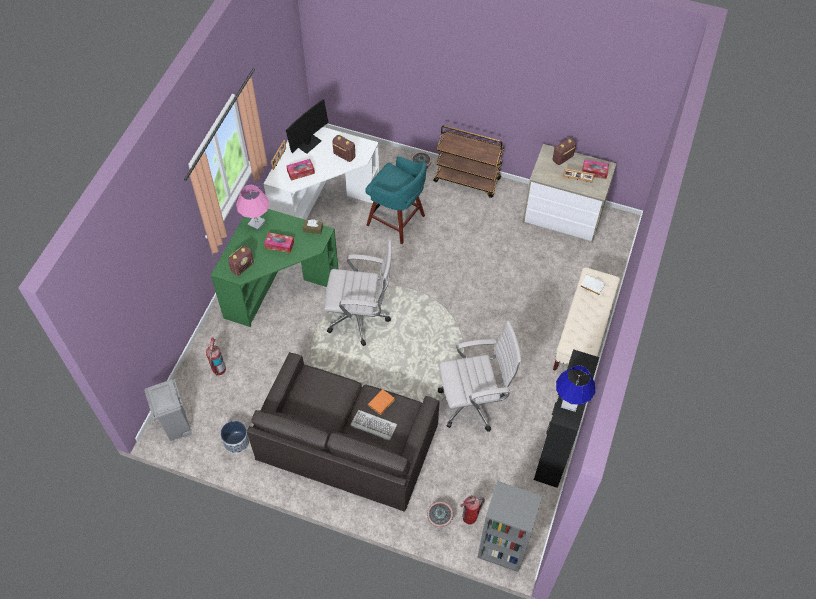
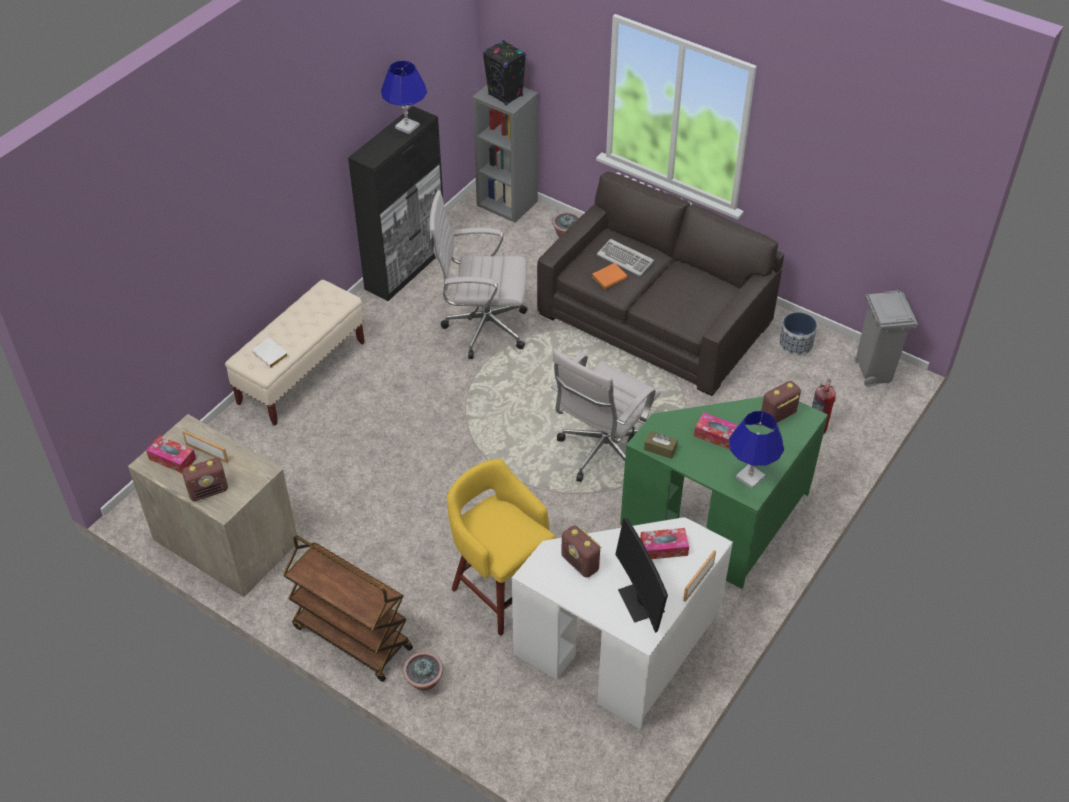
camera: 165 degrees left, 10 degrees down
(256, 223) = (750, 476): pink table lamp -> blue table lamp
(308, 143) = (641, 602): monitor -> monitor turned 75 degrees counterclockwise
(361, 318) = (602, 453): white office chair -> white office chair turned 75 degrees counterclockwise
(397, 221) = (501, 589): turquoise stool -> yellow stool
(470, 517) = (532, 231): fire extinguisher -> none
(513, 504) = (505, 95): none -> black speaker

